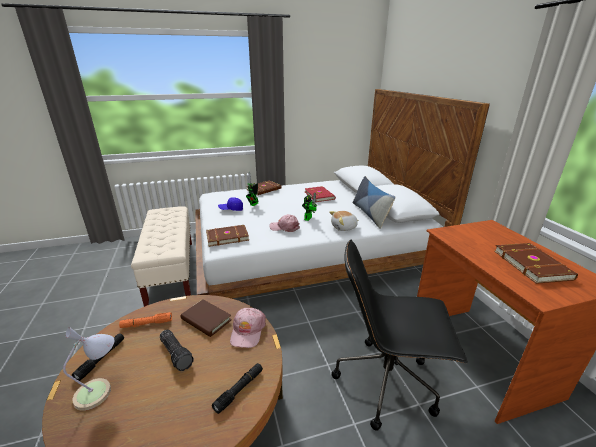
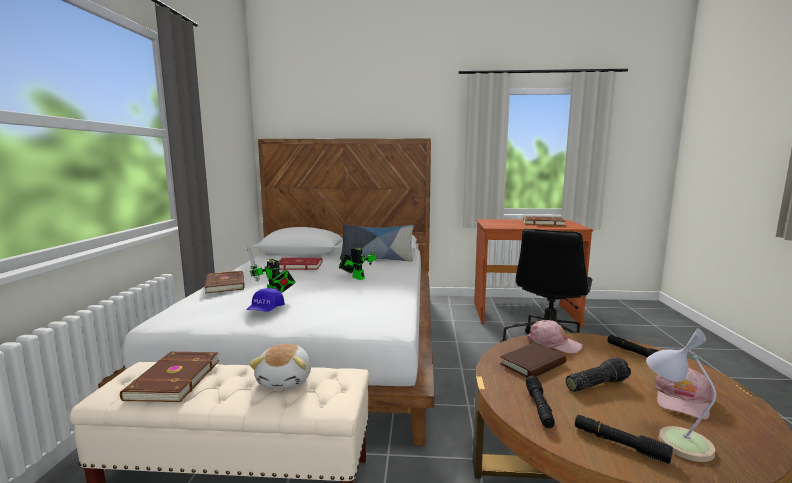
camera: 70 degrees left, 15 degrees down
(146, 324) = (539, 407): orange flashlight -> black flashlight
(227, 237) = (364, 319): brown book -> brown book (172, 379)
(284, 227) = (370, 289): pink cap -> pink cap (682, 400)
(344, 227) = (396, 270): plush toy -> plush toy (286, 380)

